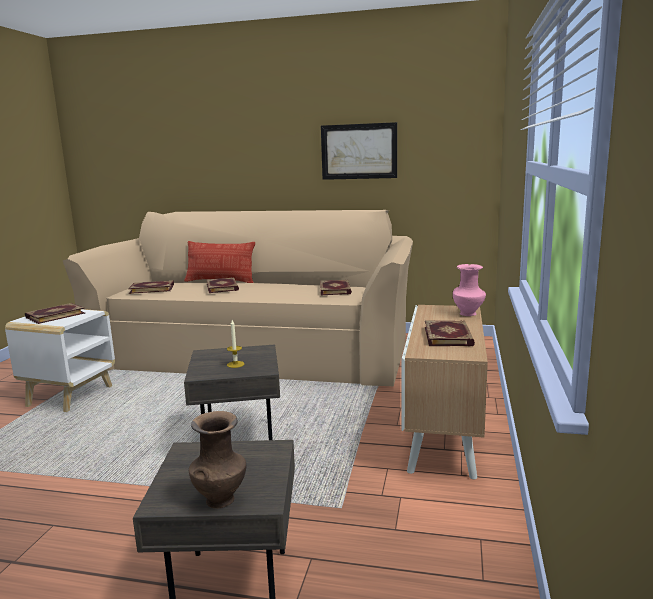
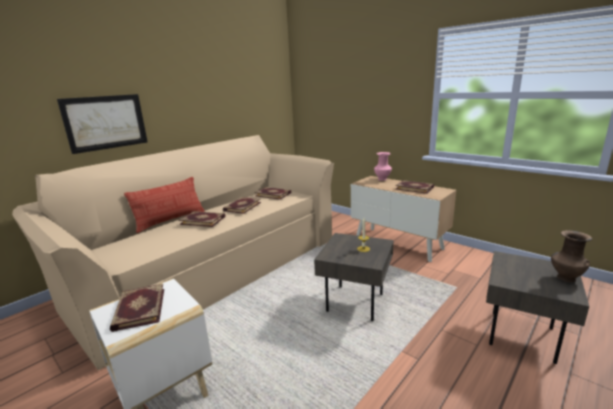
camera: 60 degrees left, 5 degrees up
(152, 288) = (137, 248): book -> book (242, 206)
(359, 151) = (219, 95): picture -> picture (105, 122)

